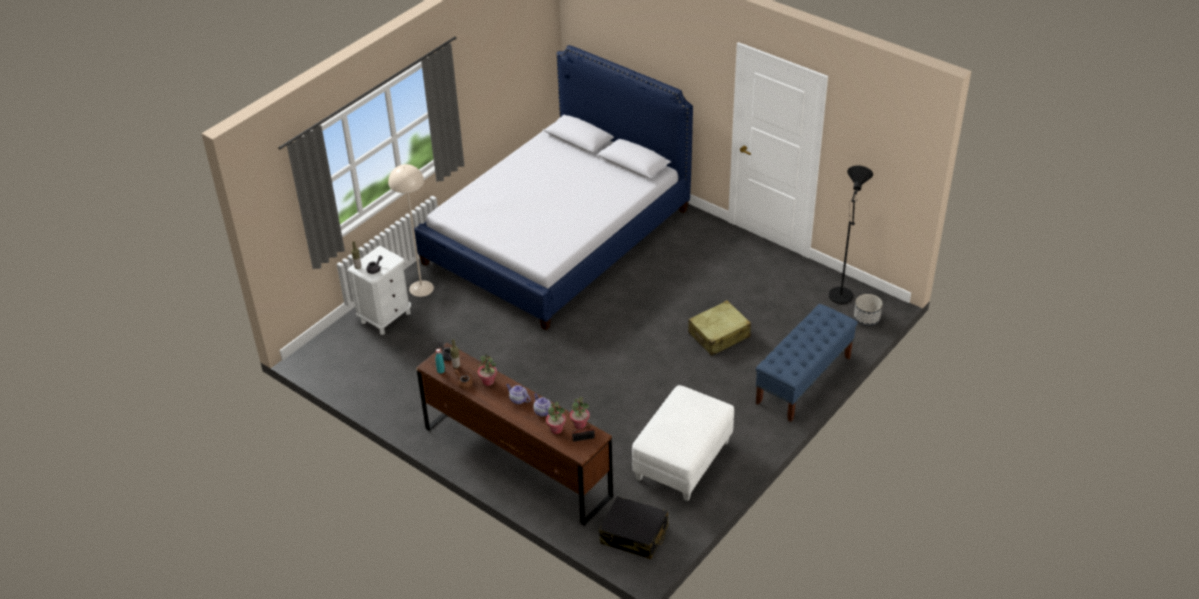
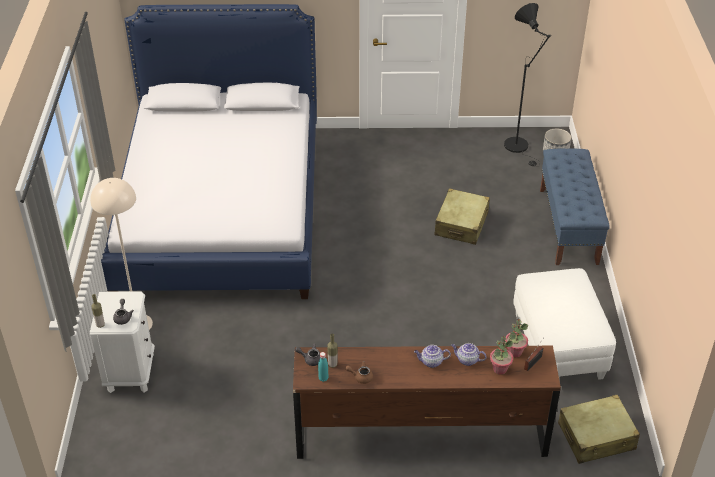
camera: 40 degrees left, 0 degrees up
(488, 381) = (382, 361): potted plant -> none
(634, 535) = (596, 437): black suitcase -> beige suitcase

